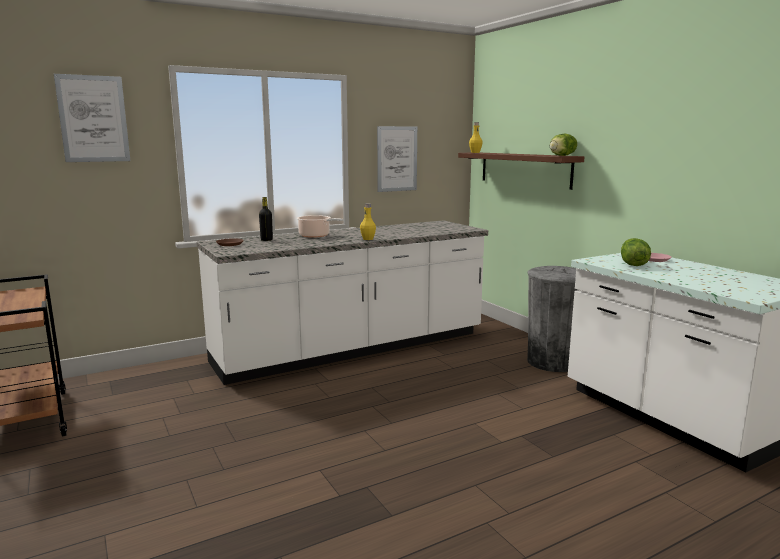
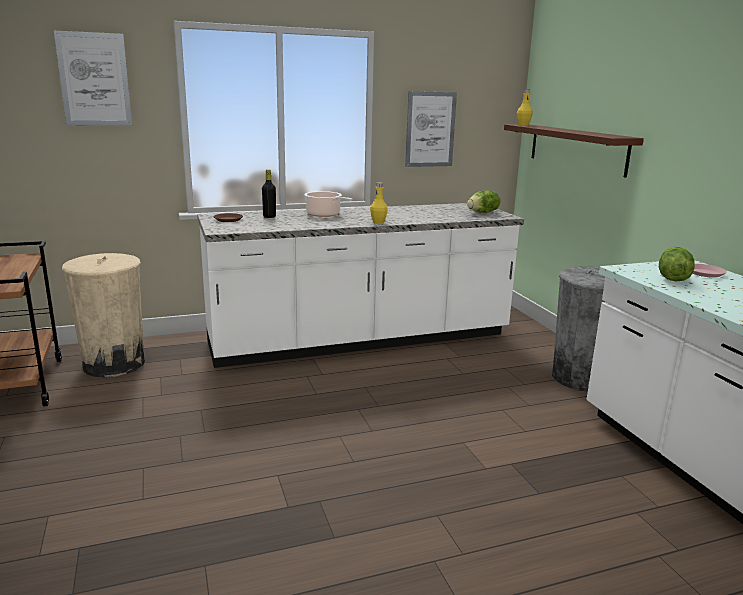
camera: 10 degrees right, 5 degrees up
(122, 391) = (114, 364): none -> beige trash can
(562, 155) = (616, 136): lettuce -> lettuce (483, 212)

